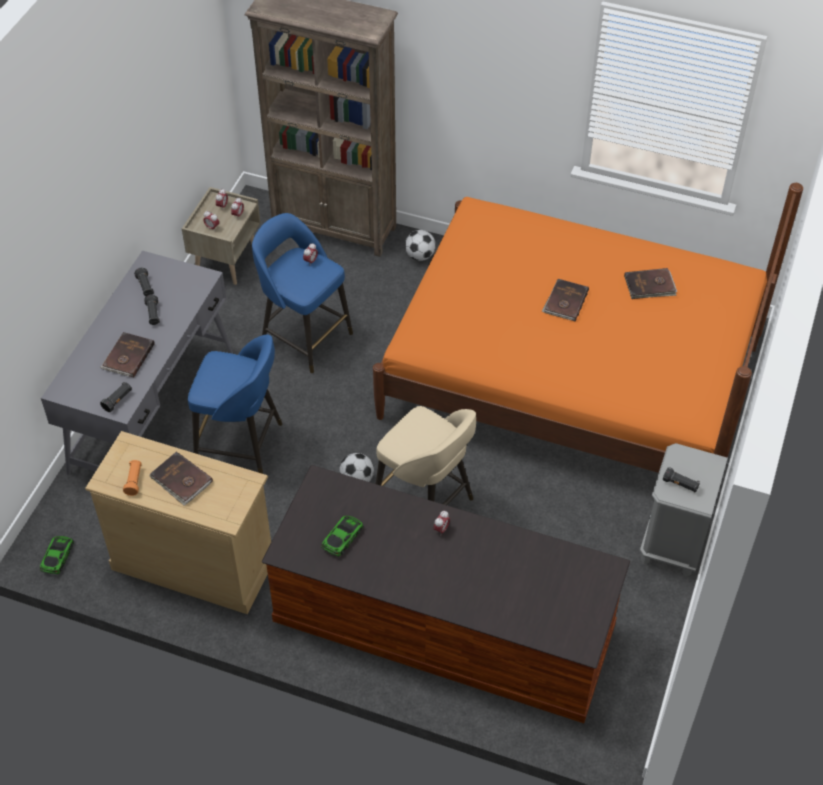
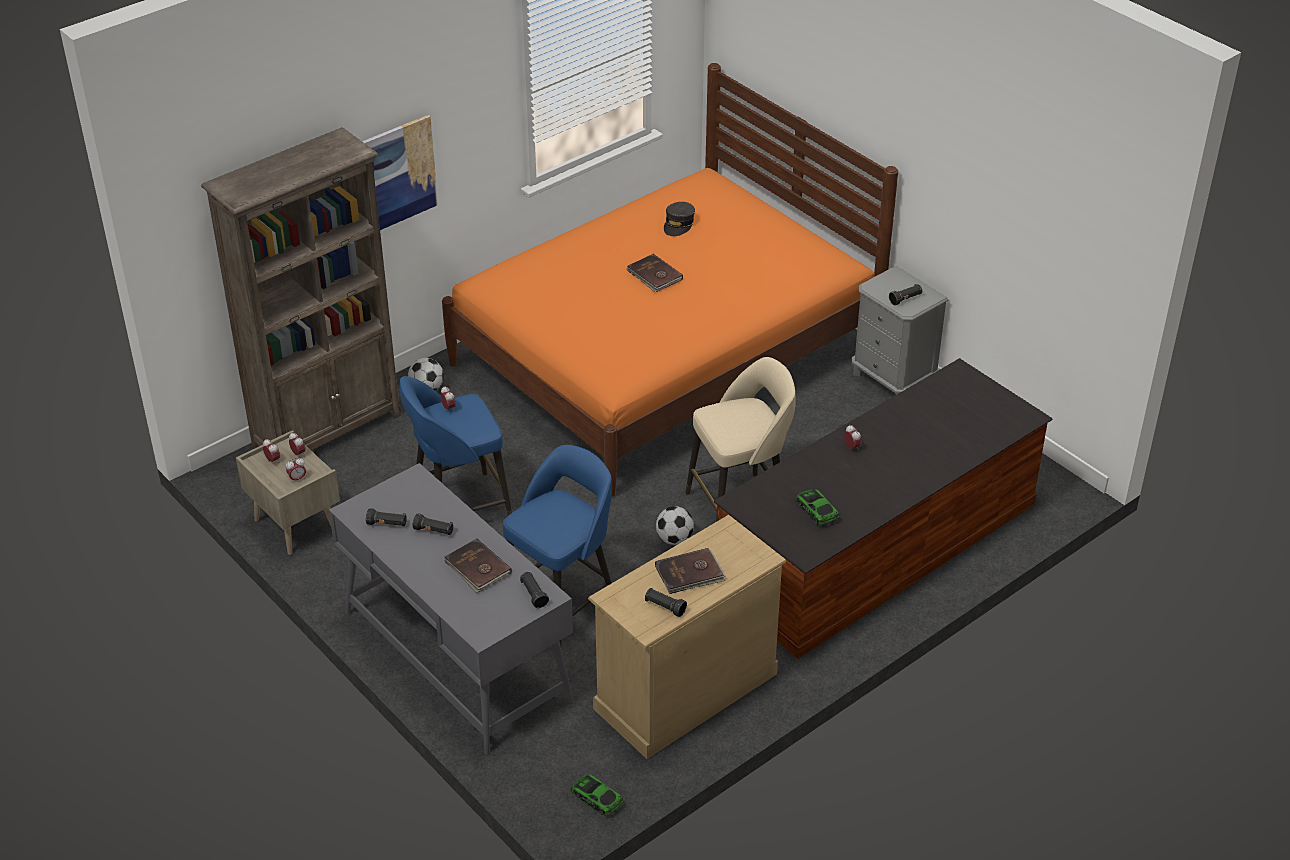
camera: 60 degrees left, 10 degrees down
(134, 481) = (665, 607): orange flashlight -> black flashlight
(450, 80) = (399, 173): none -> picture
(650, 286) = (678, 224): brown book -> grey cap

